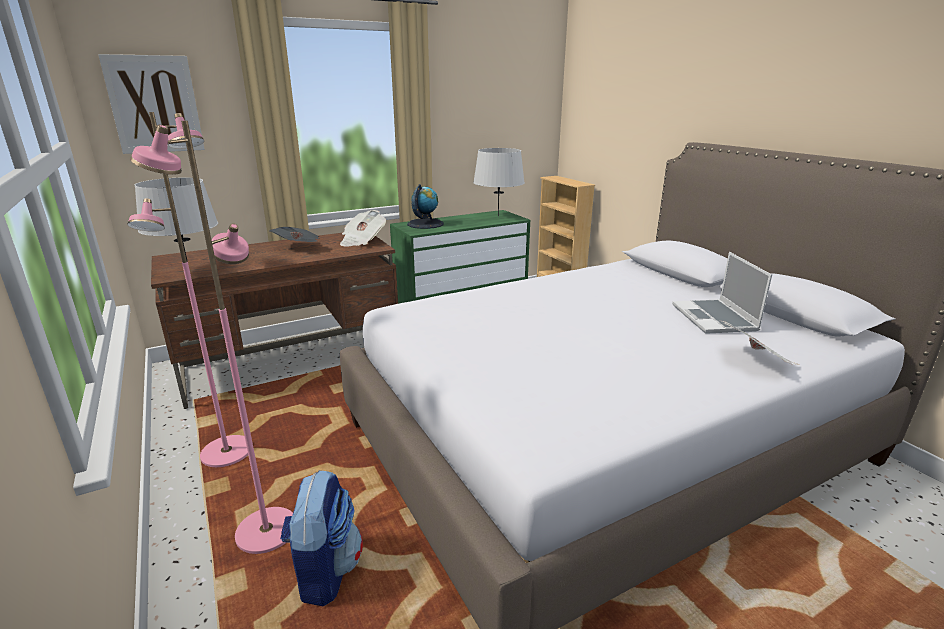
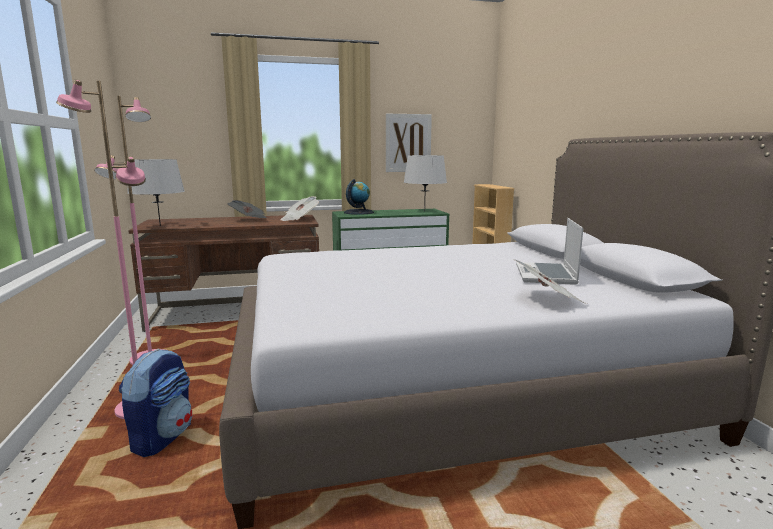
camera: 15 degrees right, 10 degrees down
(154, 104) = (165, 114): picture -> picture (408, 143)

